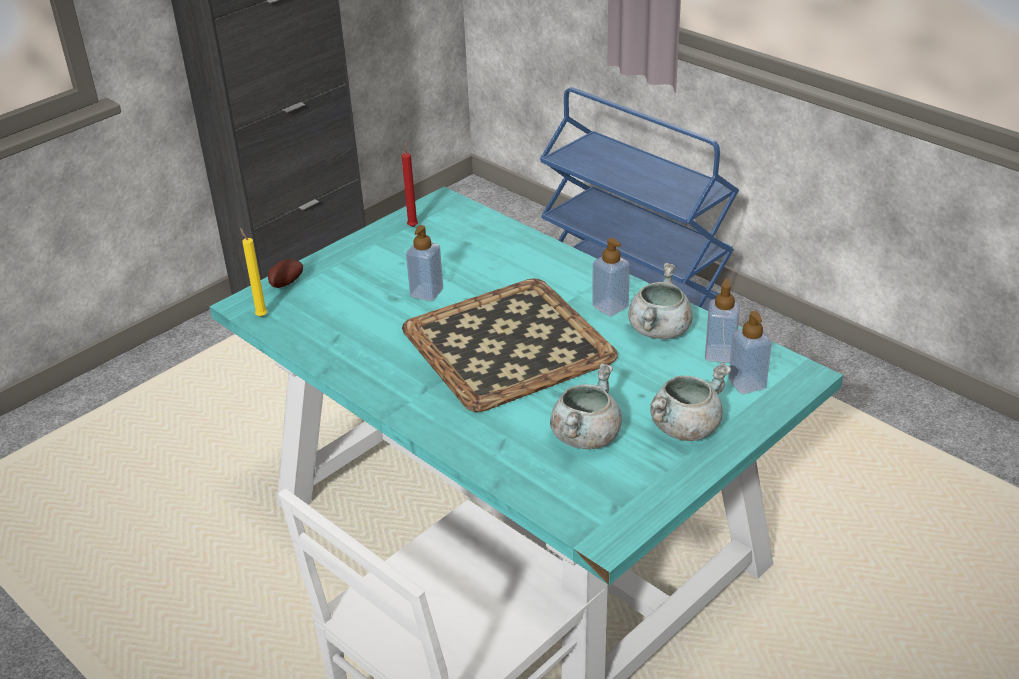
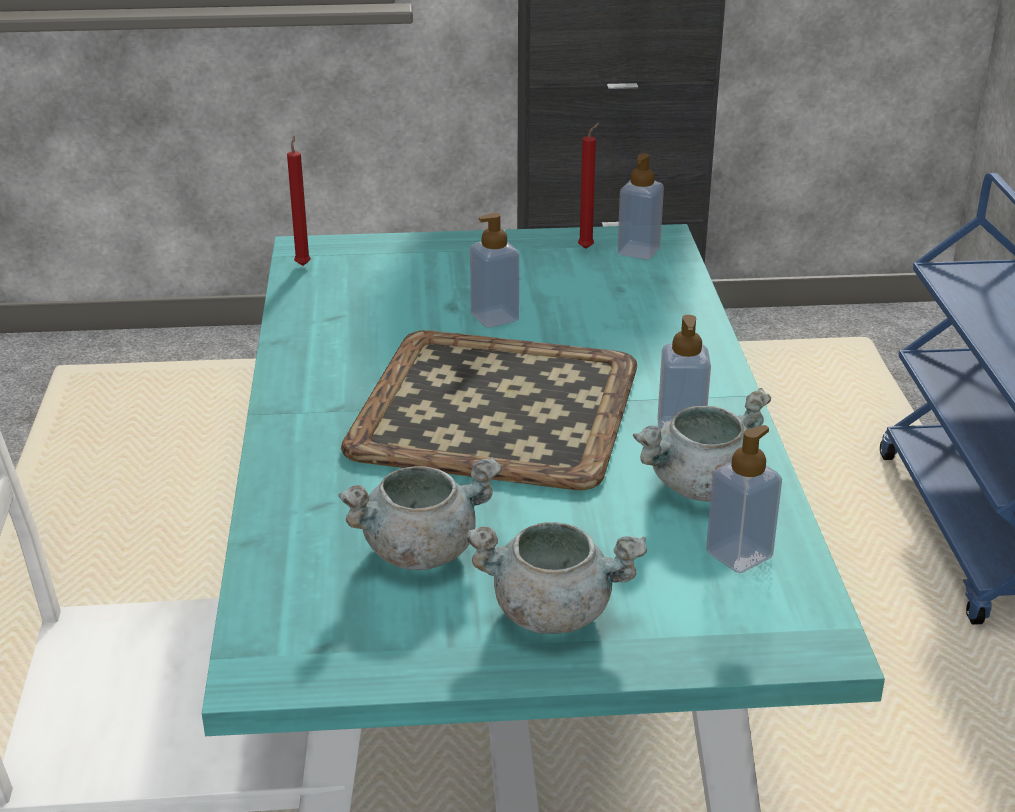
camera: 40 degrees right, 5 degrees down
(261, 315) = (303, 264): yellow candle -> red candle
(285, 284) = (372, 247): potato -> none
(747, 383) = (719, 609): soap dispenser -> soap dispenser (638, 251)

